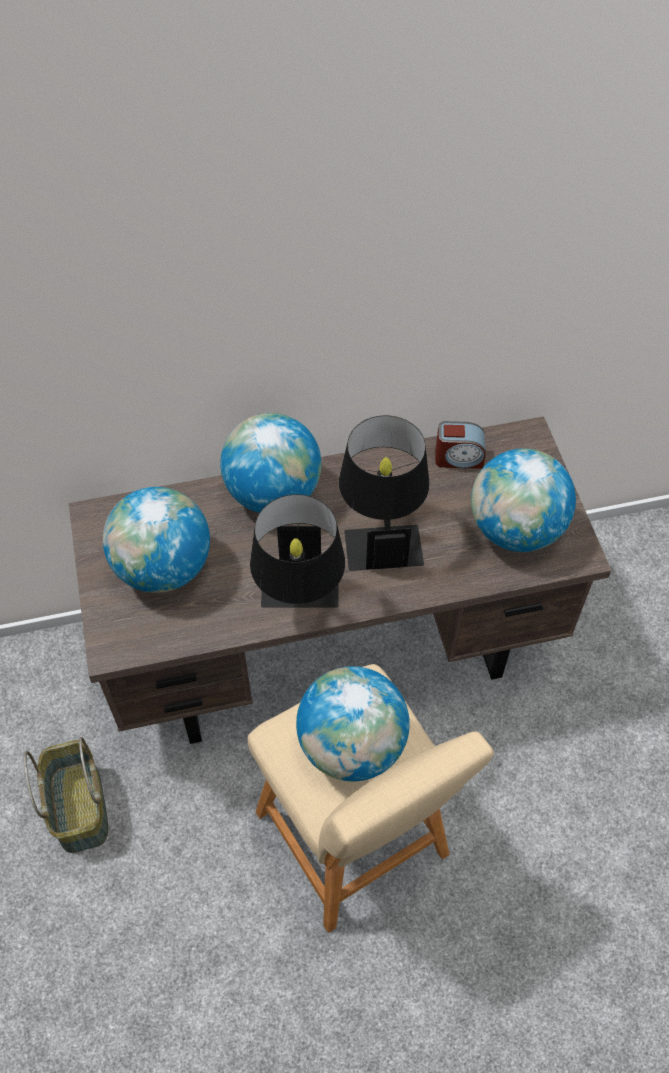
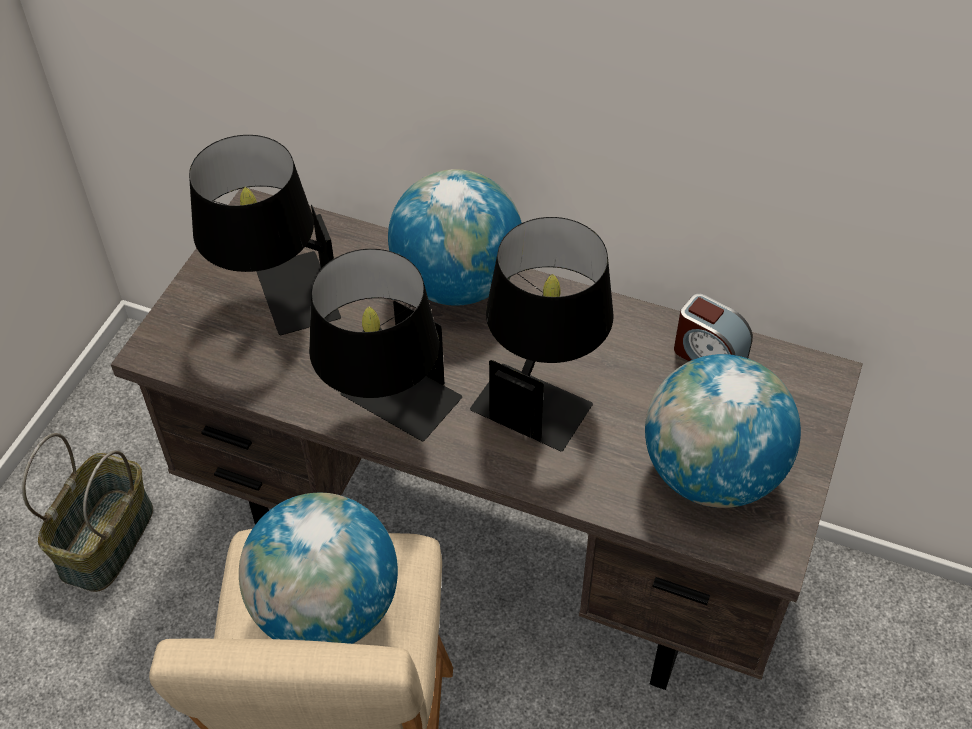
camera: 35 degrees right, 5 degrees down
(163, 568) = (276, 298): globe -> black table lamp

